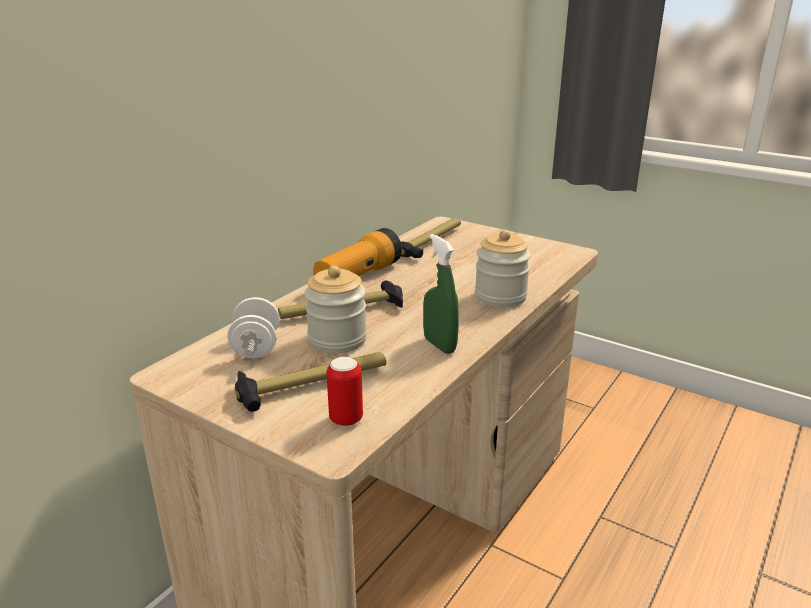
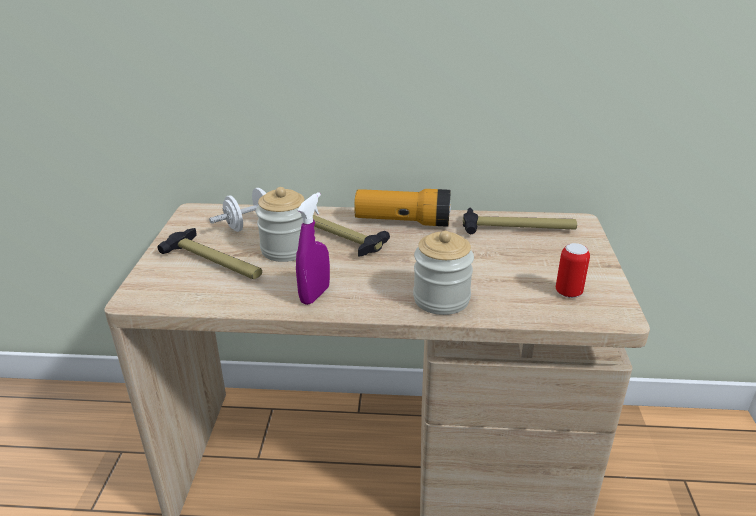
camera: 60 degrees right, 5 degrees up
(346, 419) = (176, 290): can -> can (568, 292)
(439, 345) = (315, 295): green spray bottle -> purple spray bottle

